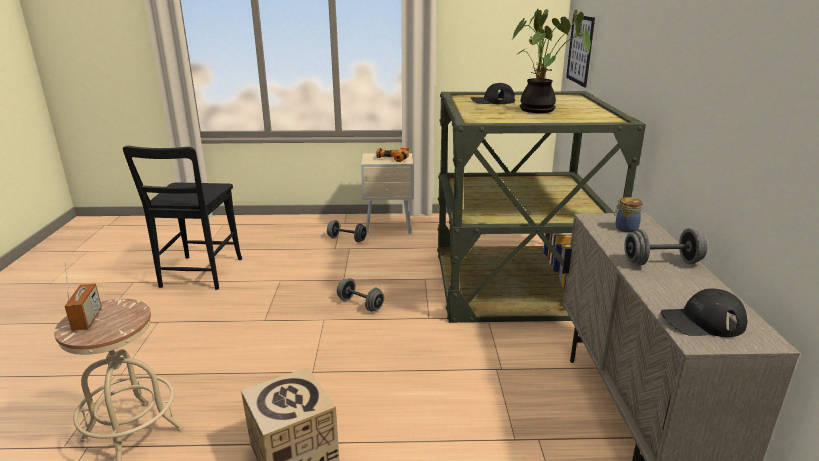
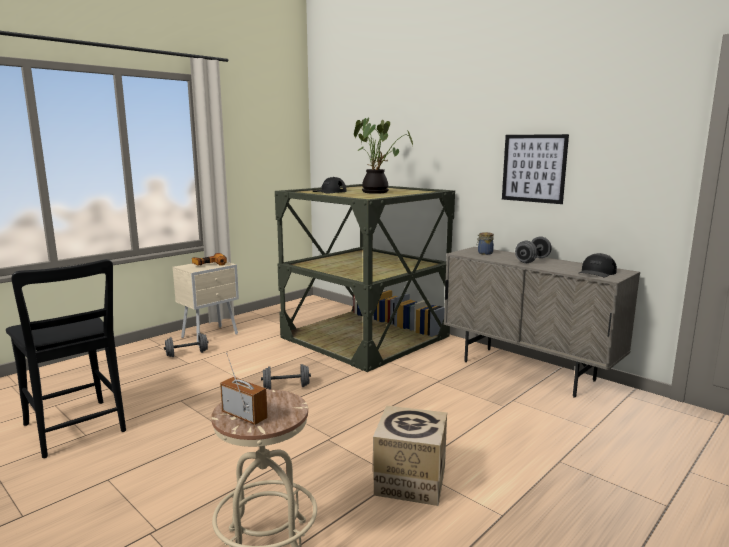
camera: 45 degrees left, 10 degrees down
(580, 49) = (339, 156): picture -> picture (533, 168)

